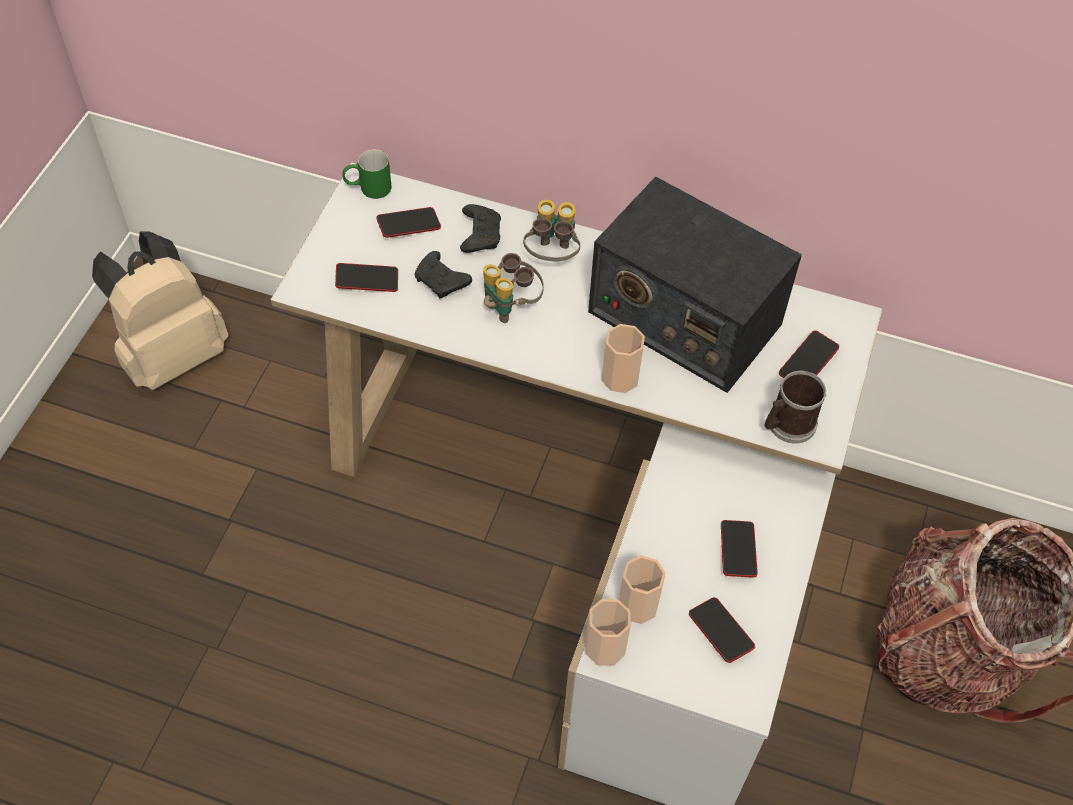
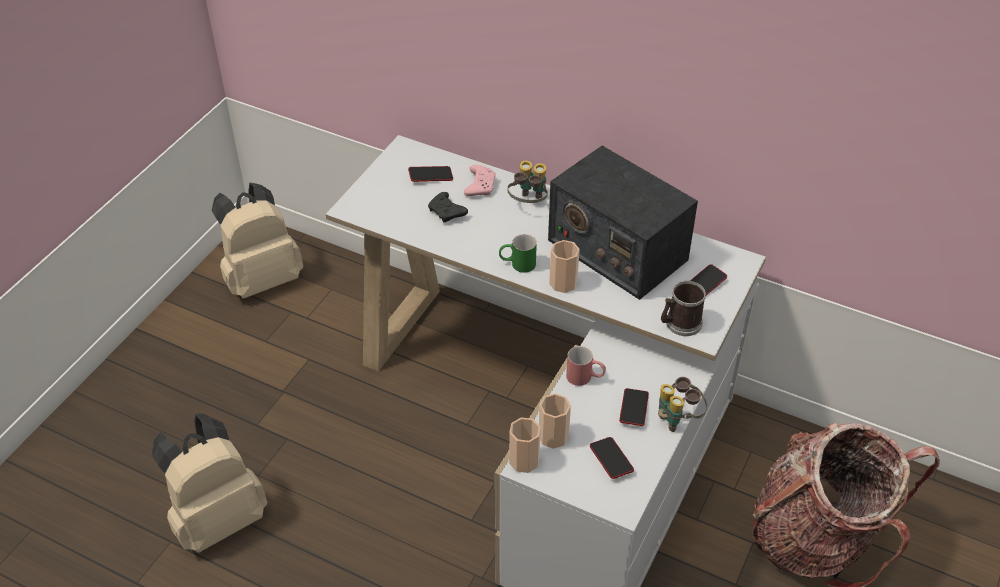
camera: 10 degrees right, 10 degrees down
(172, 720) = (218, 519): none -> beige backpack
(367, 280) = (395, 208): phone -> none
(368, 188) = (406, 151): green mug -> green mug (517, 264)
(480, 234) = (480, 186): black game controller -> pink game controller
(510, 306) = (493, 231): binoculars -> binoculars (678, 418)
(665, 510) = (585, 378): none -> red mug

